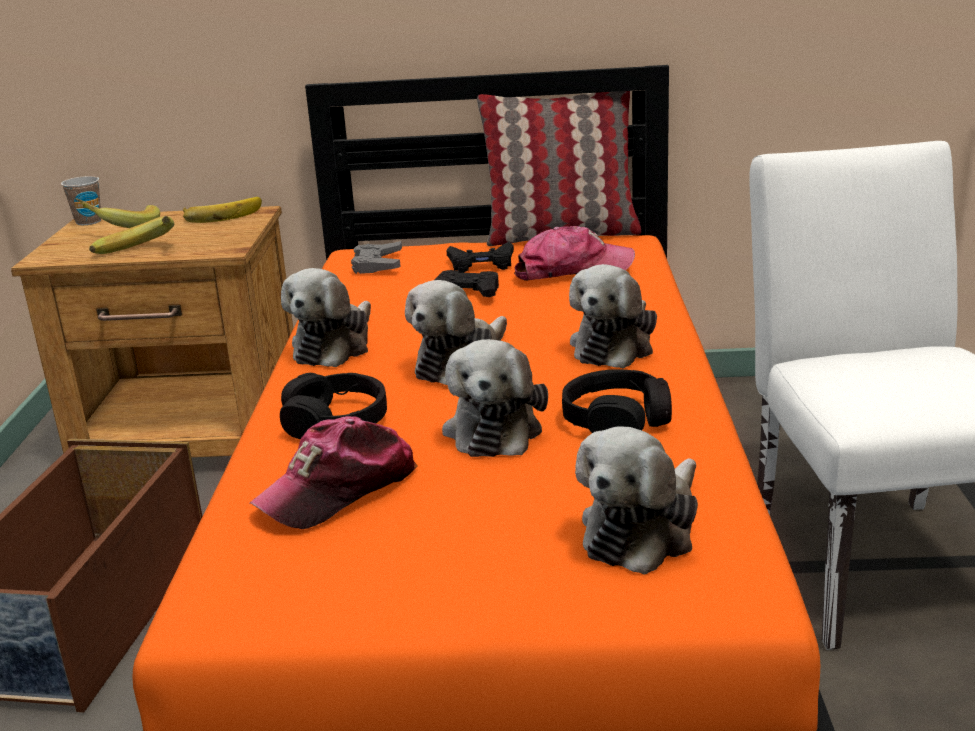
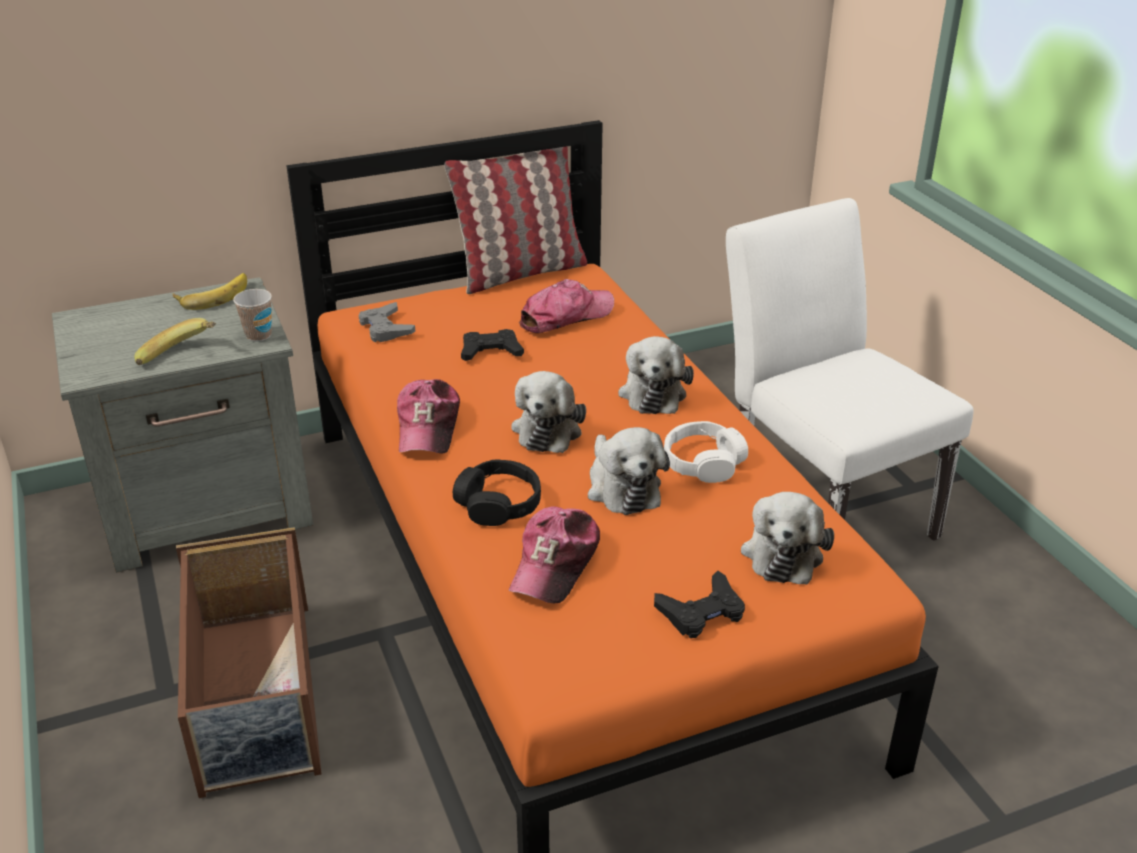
camera: 25 degrees left, 10 degrees up
(88, 222) = (76, 320): cup -> cup (258, 335)
(123, 229) = (126, 326): banana -> none
(195, 438) = (209, 505): brown nightstand -> grey nightstand
(334, 346) = (428, 427): plush toy -> cap
(481, 264) = (479, 316): black game controller -> black game controller (701, 612)
(617, 420) = (703, 462): black headphones -> white headphones

